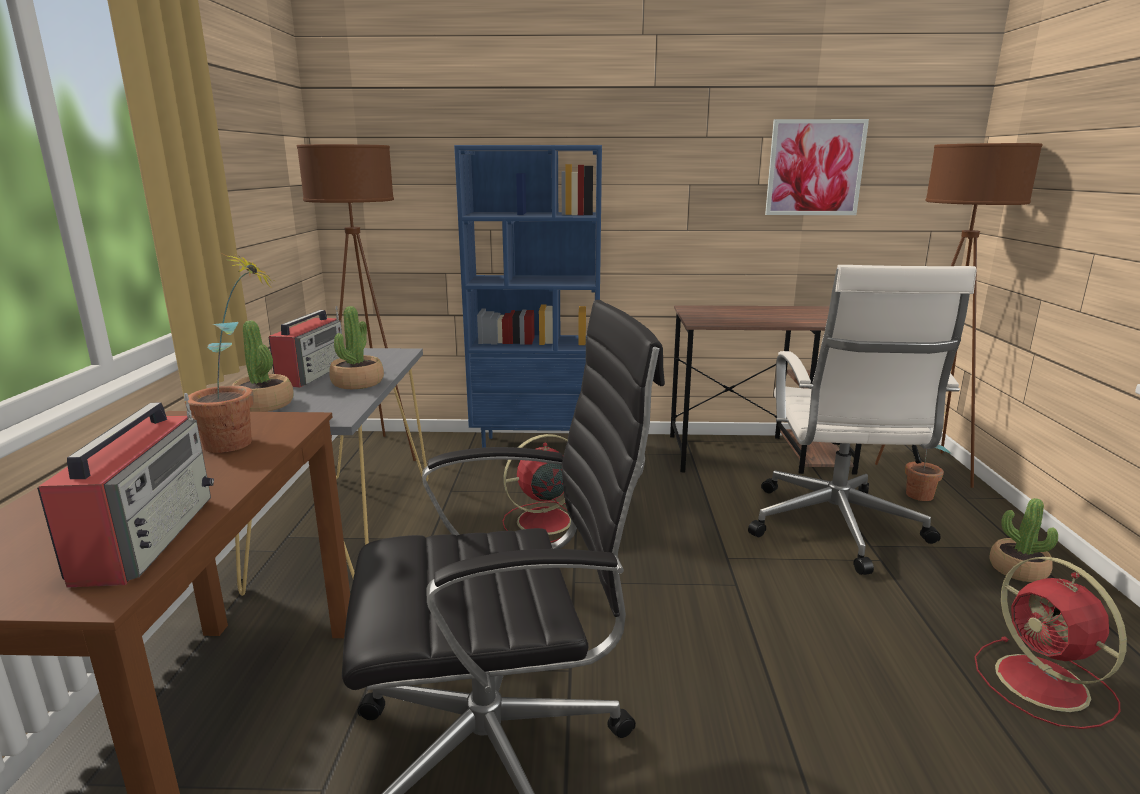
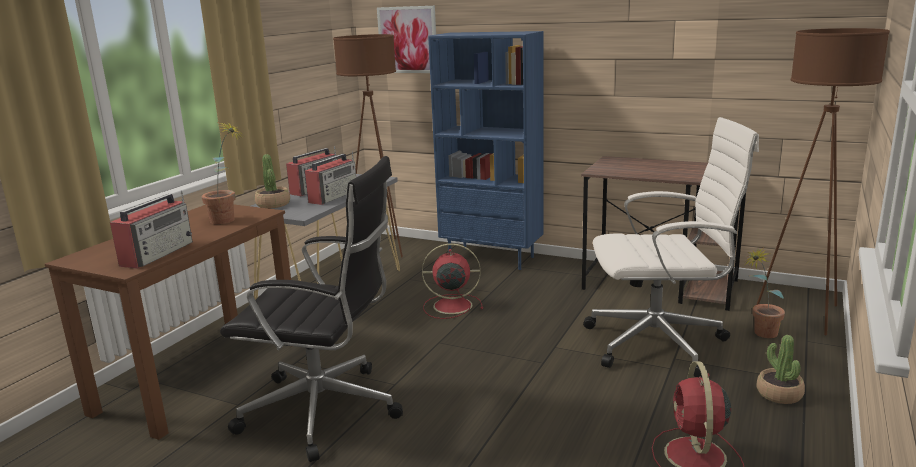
camera: 25 degrees right, 0 degrees up
(357, 383) = (334, 196): potted plant -> radio
(814, 168) = (720, 45): picture -> picture (408, 40)
(835, 528) = (660, 343): white office chair -> white office chair turned 120 degrees counterclockwise

